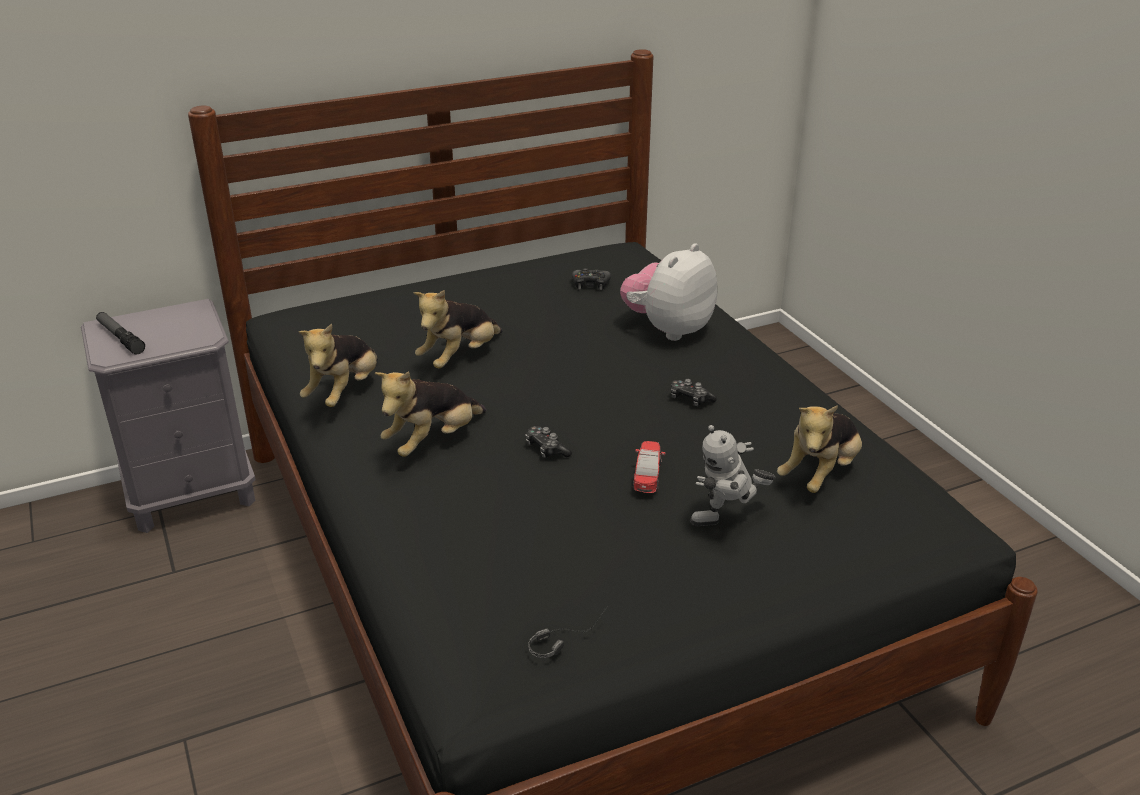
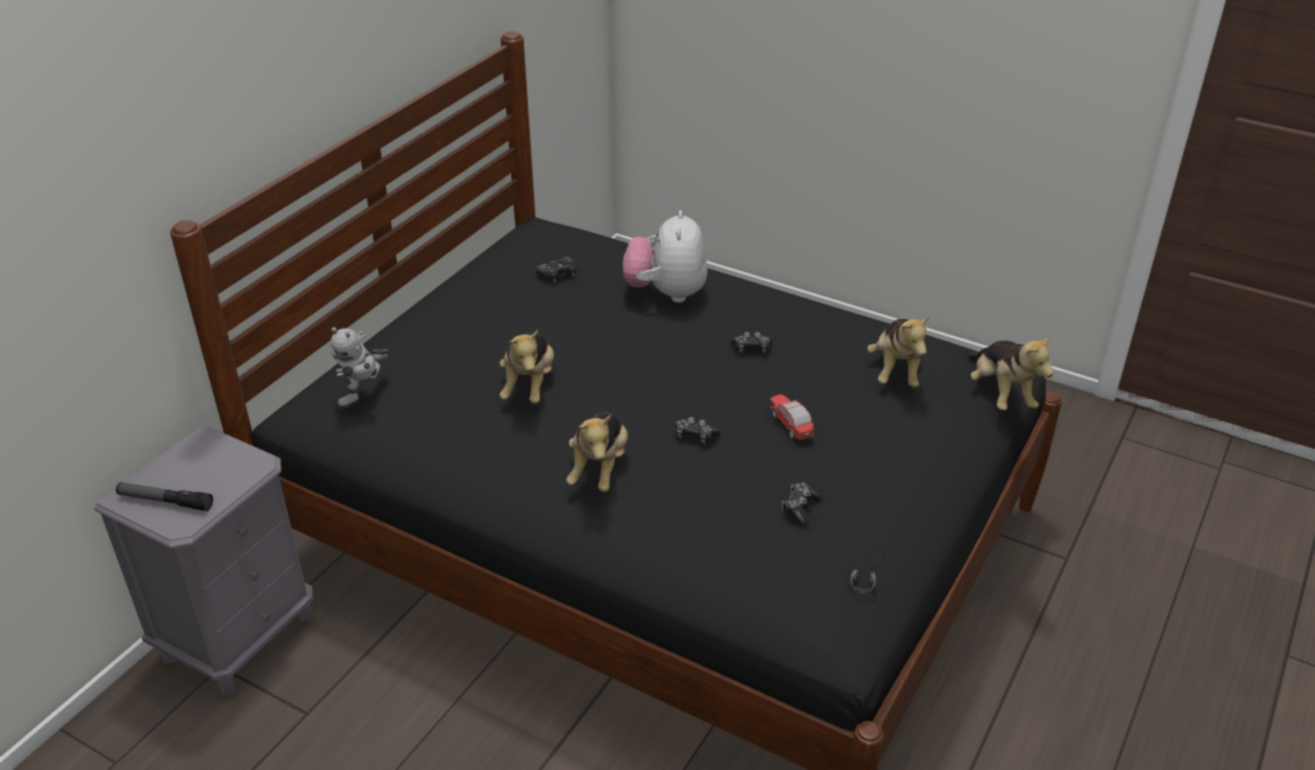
camera: 35 degrees left, 5 degrees up
(344, 392) = (467, 459): plush toy -> plush toy (1000, 394)
(567, 551) = (800, 508): none -> game controller
(727, 521) = (877, 434): toy robot -> toy robot (365, 397)

